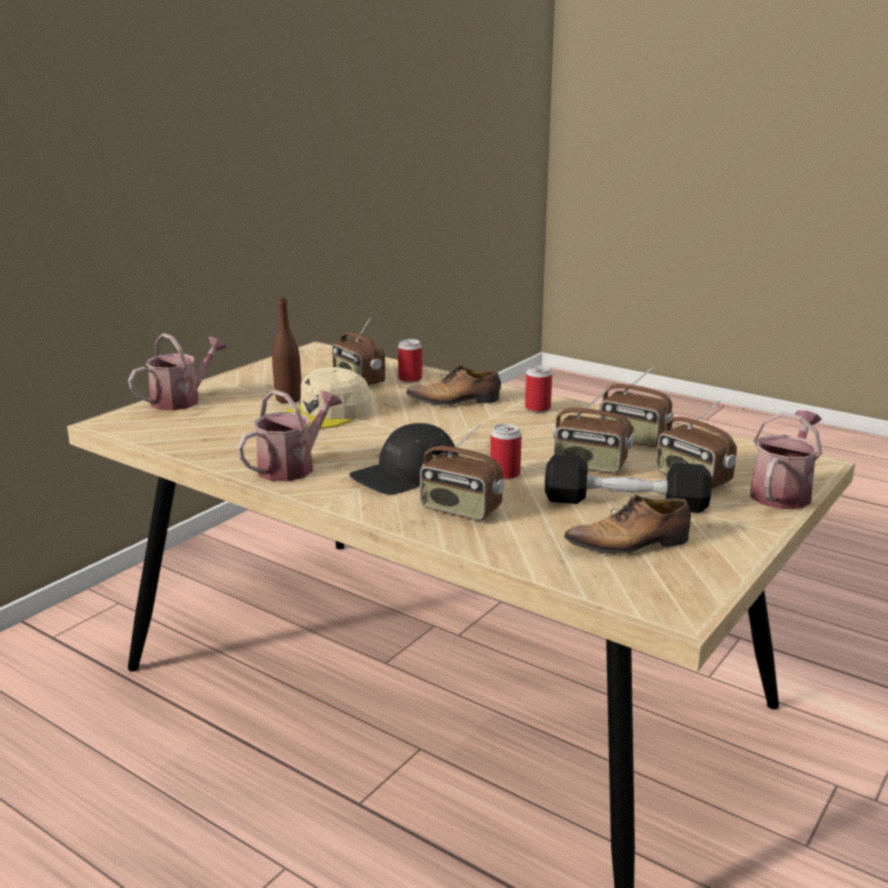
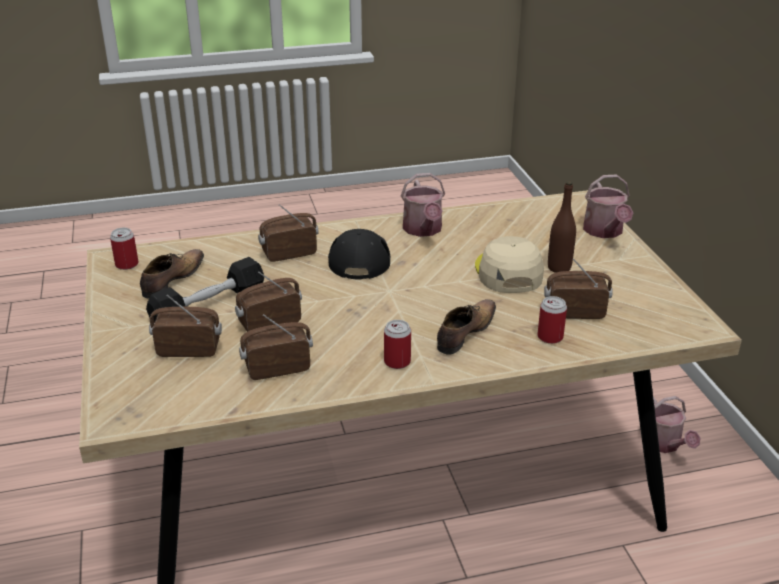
camera: 130 degrees right, 10 degrees up
(505, 474) = (308, 287): can -> can (127, 265)
(783, 492) = (115, 370): watering can -> watering can (664, 444)

